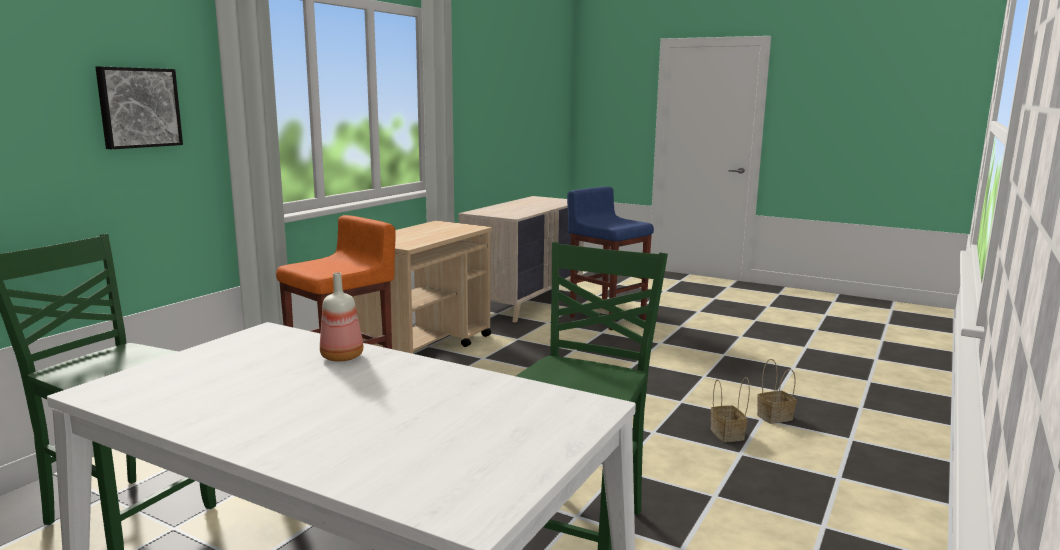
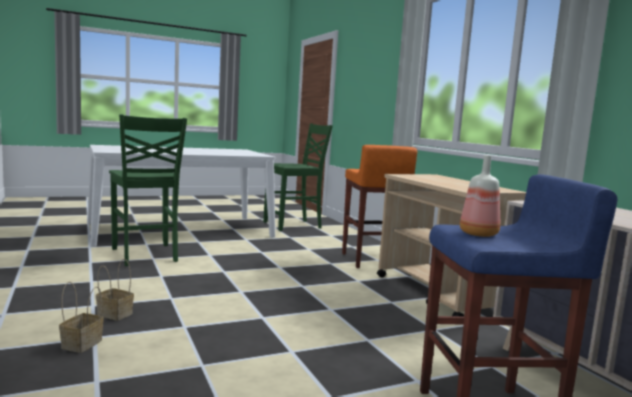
camera: 125 degrees right, 5 degrees down
(138, 107) = (385, 77): picture -> none
(343, 356) = (214, 153): bottle -> bottle (479, 234)

